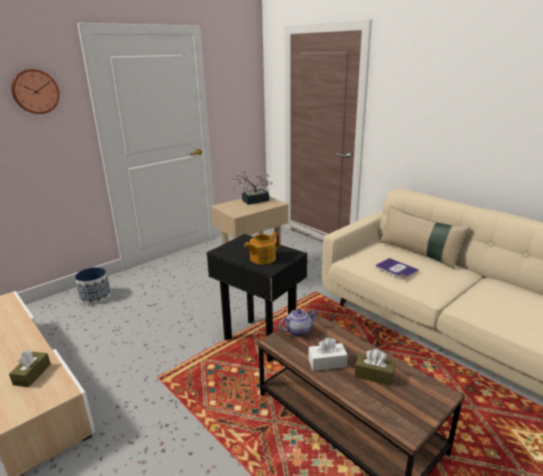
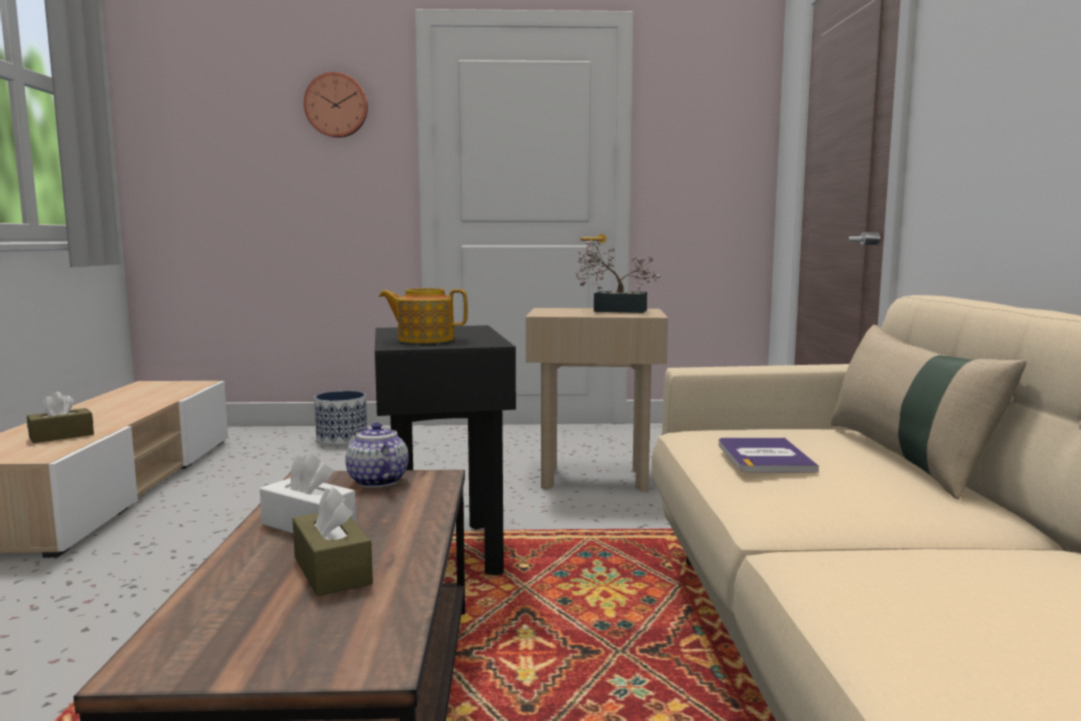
camera: 40 degrees right, 15 degrees down
(298, 331) = (376, 481): teapot -> teapot turned 135 degrees counterclockwise

